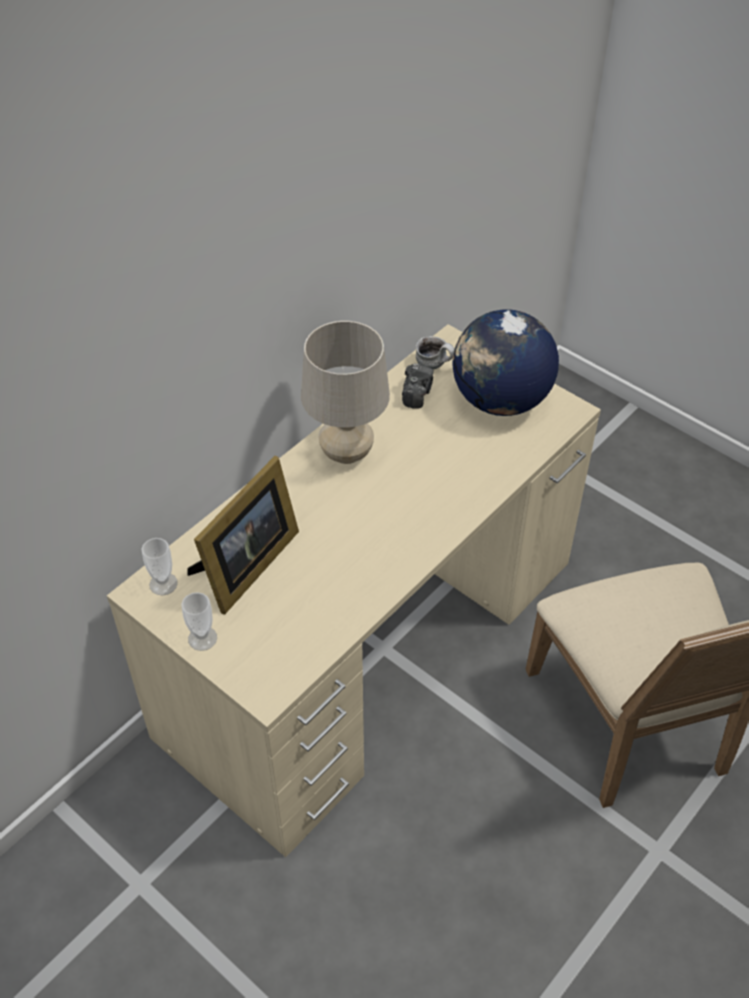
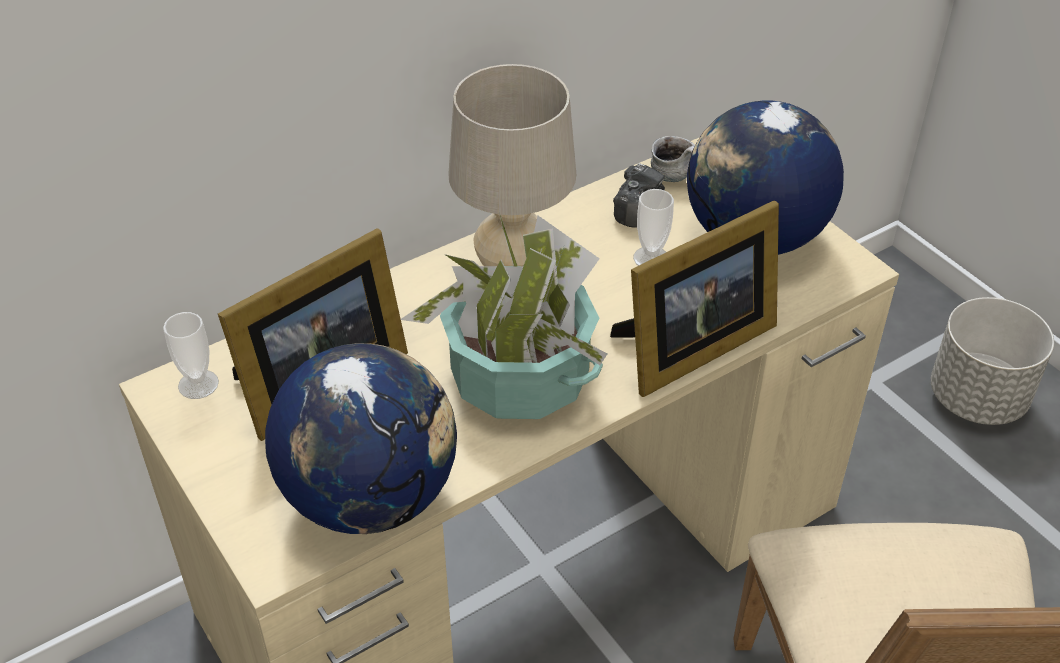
camera: 15 degrees right, 5 degrees down
(202, 638) = (218, 466): cup -> cup (651, 258)
(312, 636) = (370, 496): none -> globe
(380, 533) = (520, 377): none -> potted plant
(483, 489) = (690, 348): none -> picture frame
(641, 466) = (978, 398): none -> grey planter

